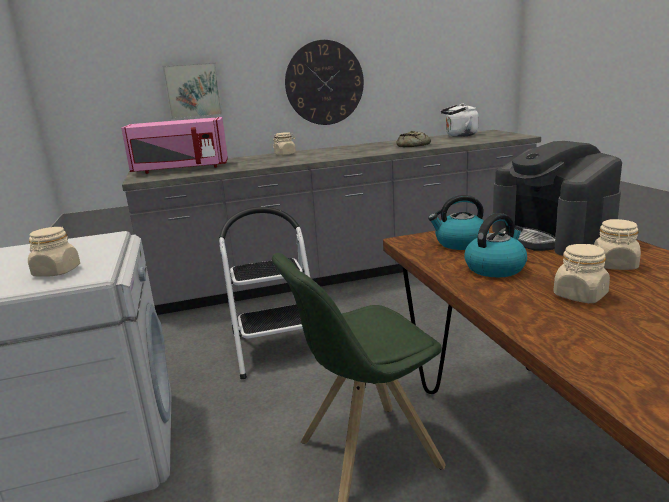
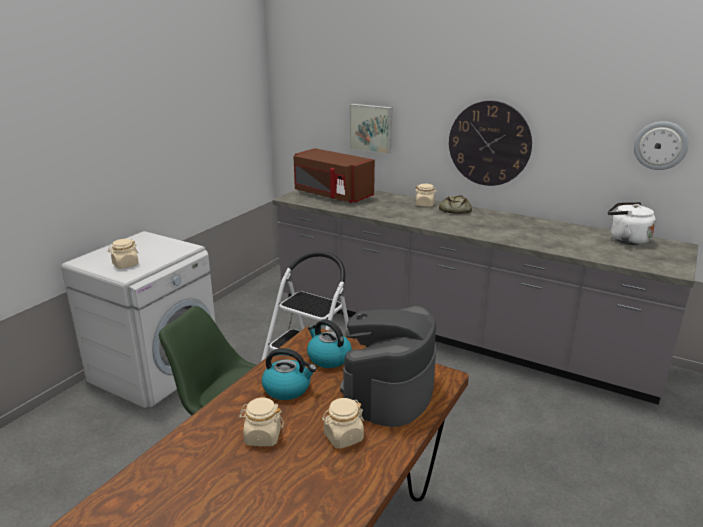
camera: 45 degrees right, 5 degrees up
(180, 169) = (331, 195): pink microwave -> brown microwave
(413, 145) = (536, 237): bread -> bread (454, 210)
(455, 58) = (660, 145): none -> wall clock

